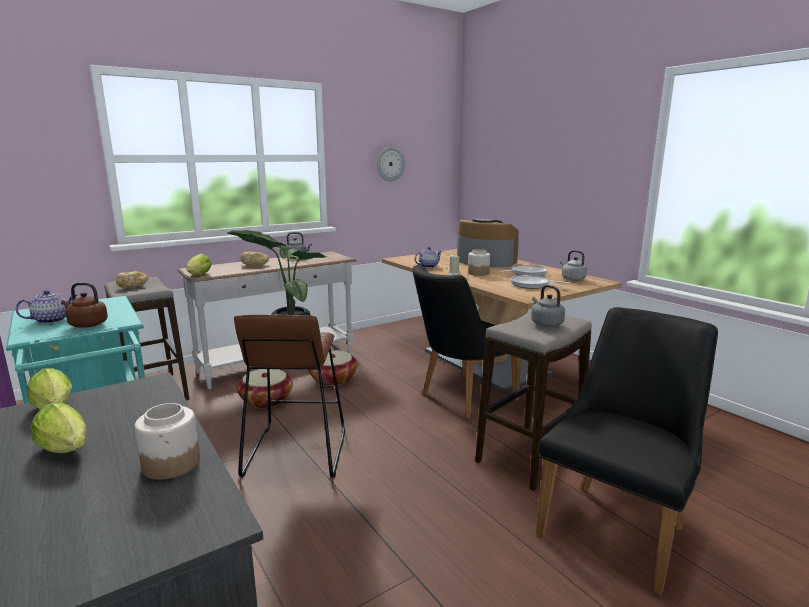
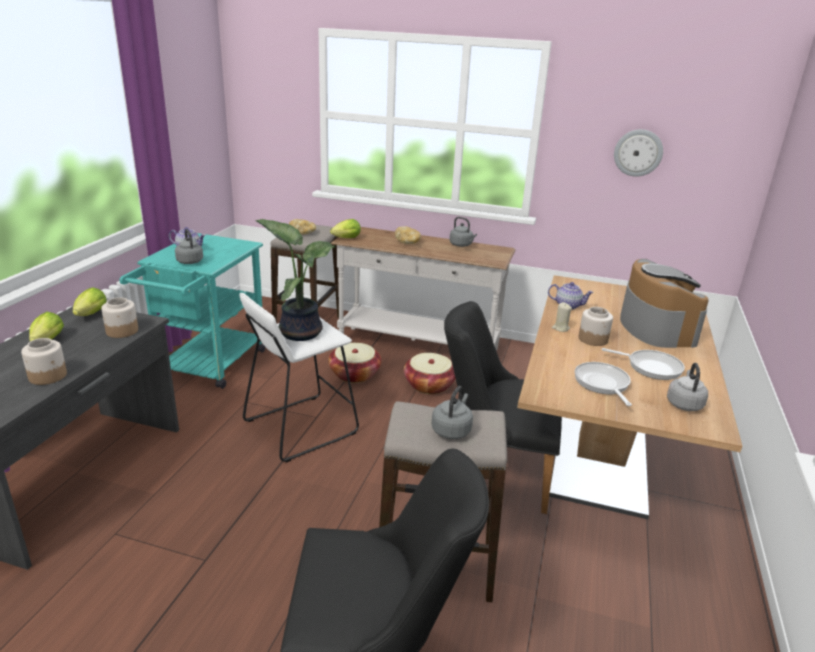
camera: 50 degrees right, 10 degrees up
(86, 324) = (189, 261): brown kettle -> grey kettle
(147, 399) = (122, 331): none -> jar
(296, 451) = (300, 427): brown stool -> white stool

